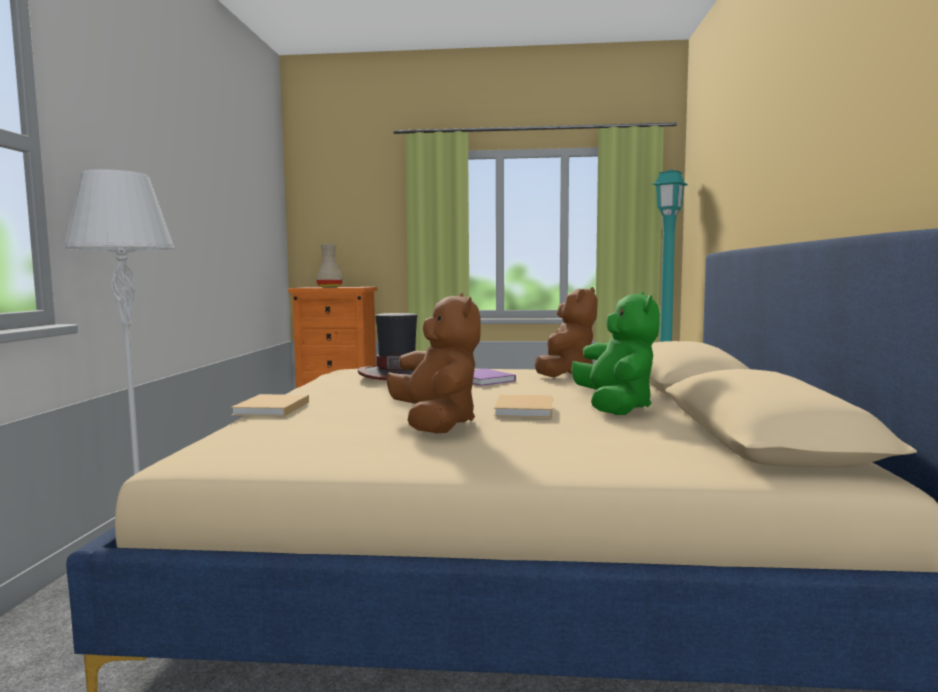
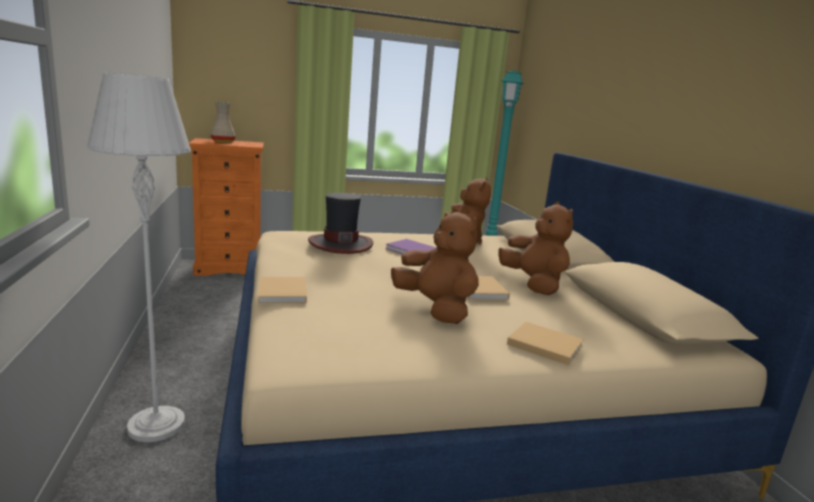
camera: 20 degrees left, 10 degrees up
(541, 457) = (542, 344): none -> beige book
(615, 407) = (533, 284): green plush toy -> brown plush toy

